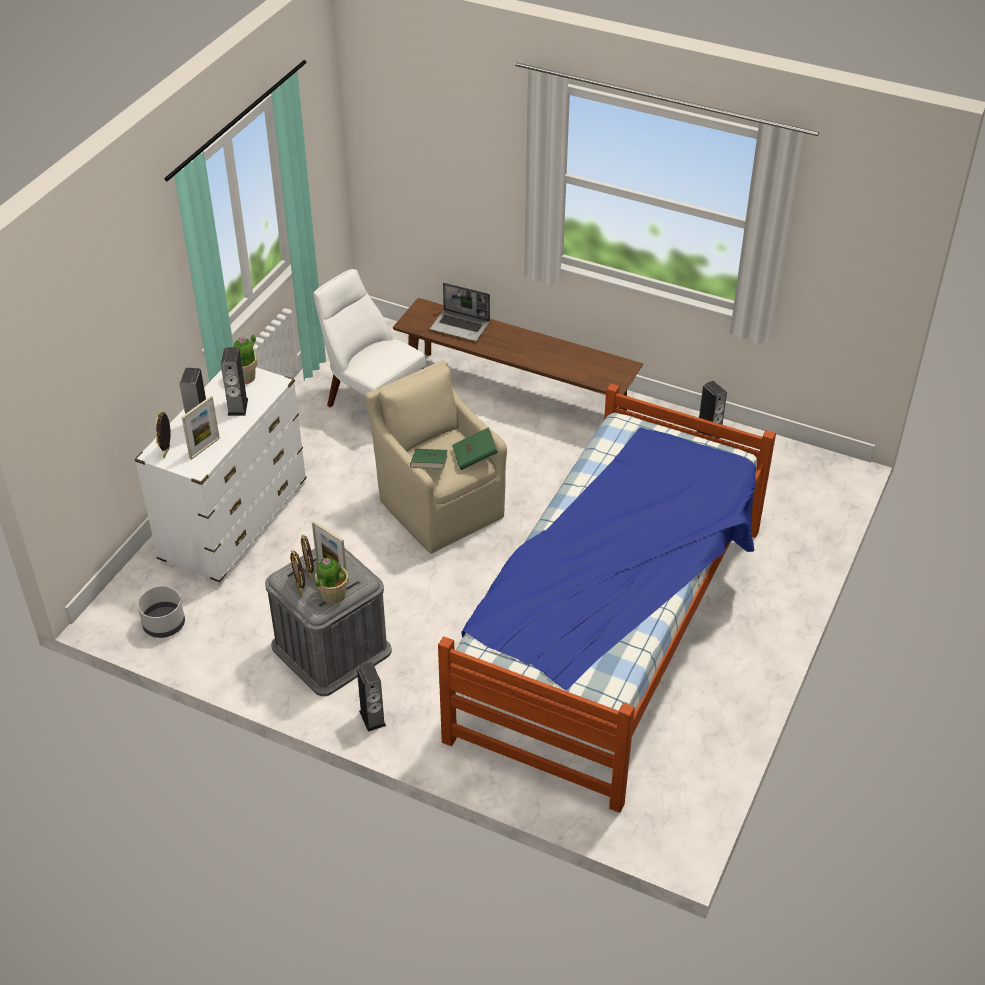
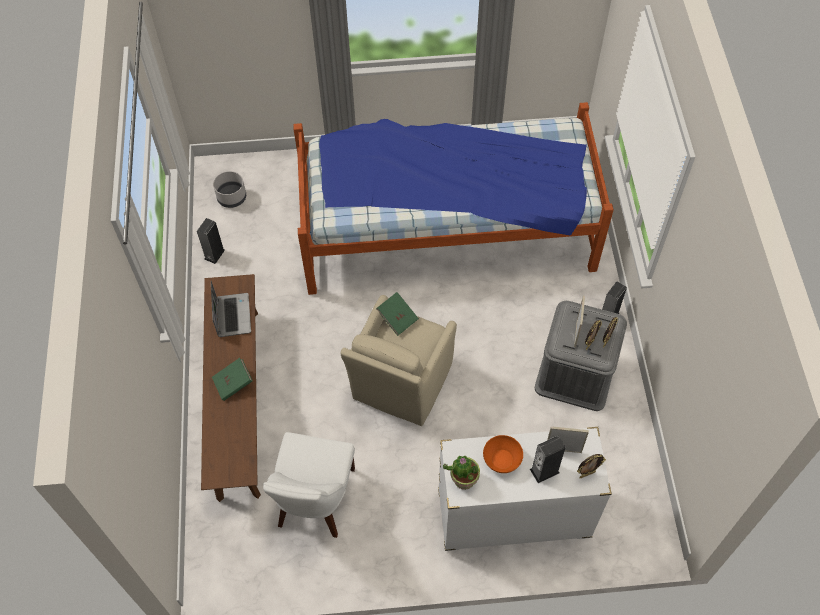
camera: 120 degrees left, 15 degrees up
(164, 624) = (636, 492): grey planter -> grey planter (231, 197)
(237, 407) = (501, 459): speaker -> orange bowl
(332, 595) = (595, 319): potted plant -> none
(429, 467) = (428, 341): green book -> green book (233, 383)
(461, 326) = (226, 429): laptop -> laptop (232, 315)

